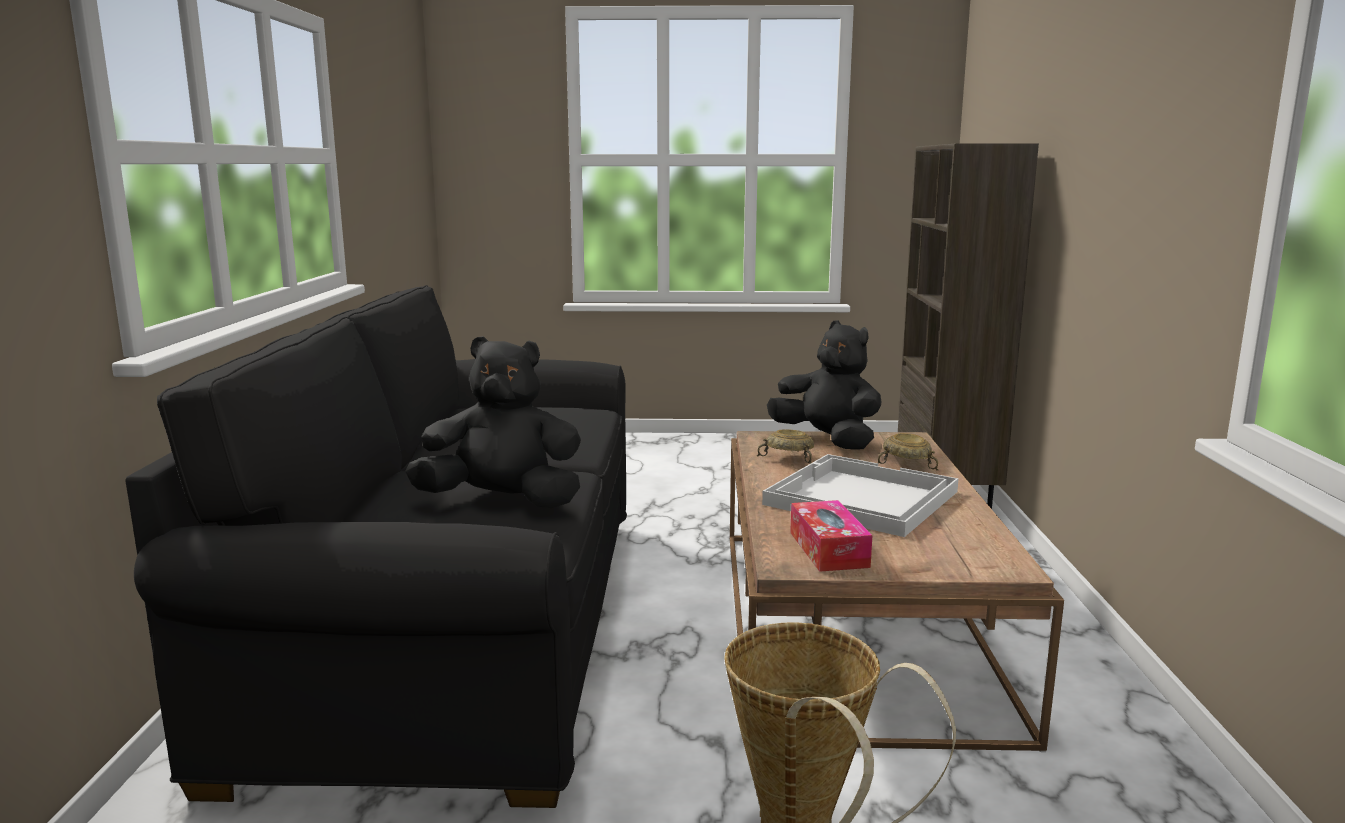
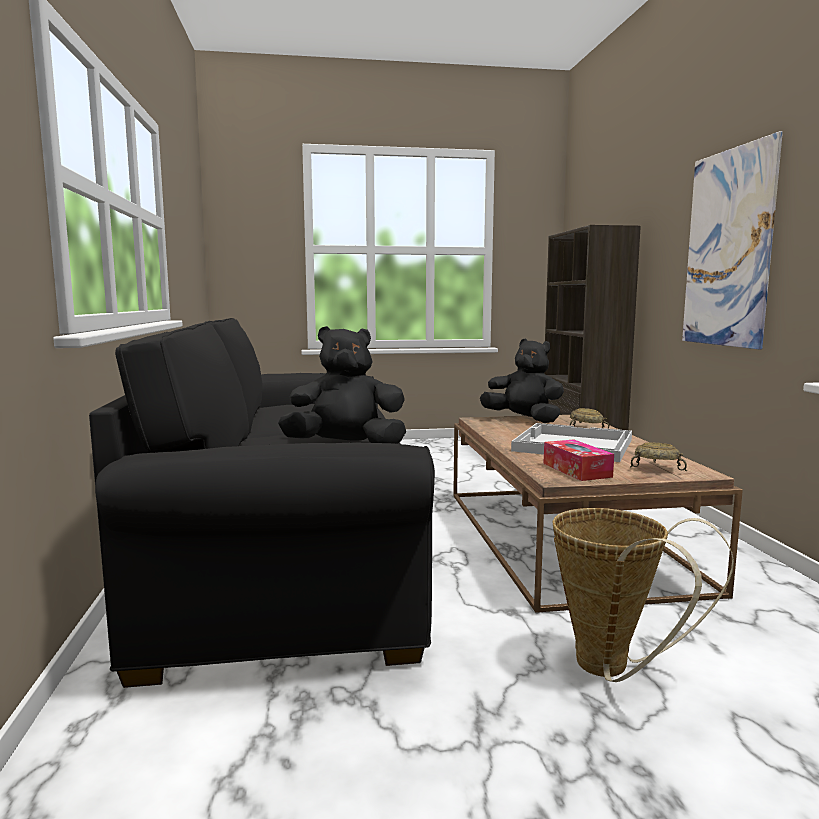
camera: 10 degrees left, 5 degrees down
(789, 459) = (507, 429): beige bowl -> beige bowl (657, 468)
(1135, 203) = (727, 248): none -> picture

